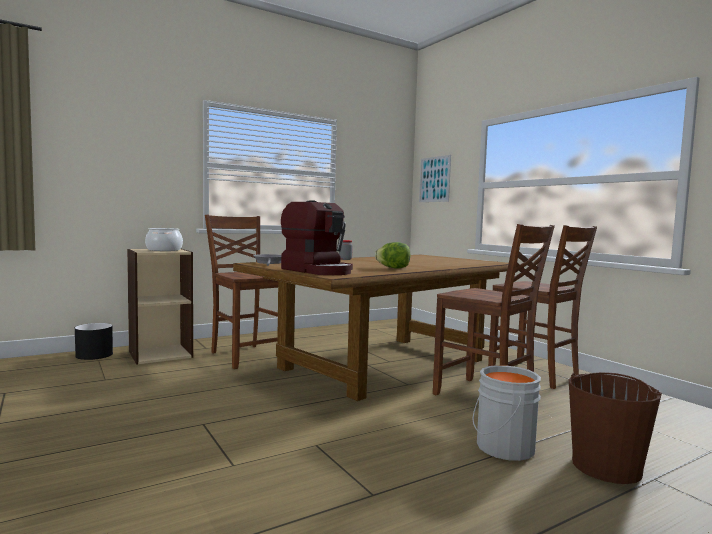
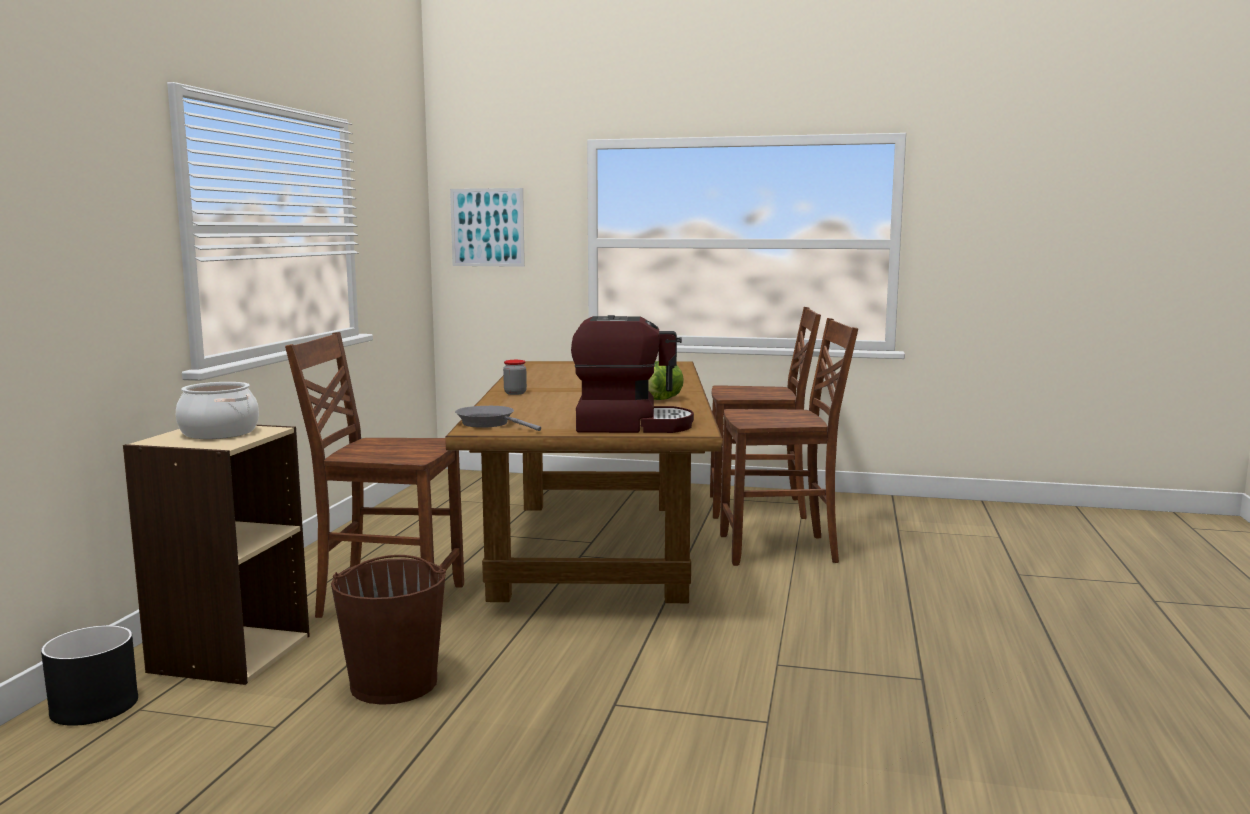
camera: 45 degrees left, 5 degrees up
(502, 447) = (899, 593): grey bucket -> none
(606, 467) = (982, 577): brown bucket -> brown bucket (394, 683)

